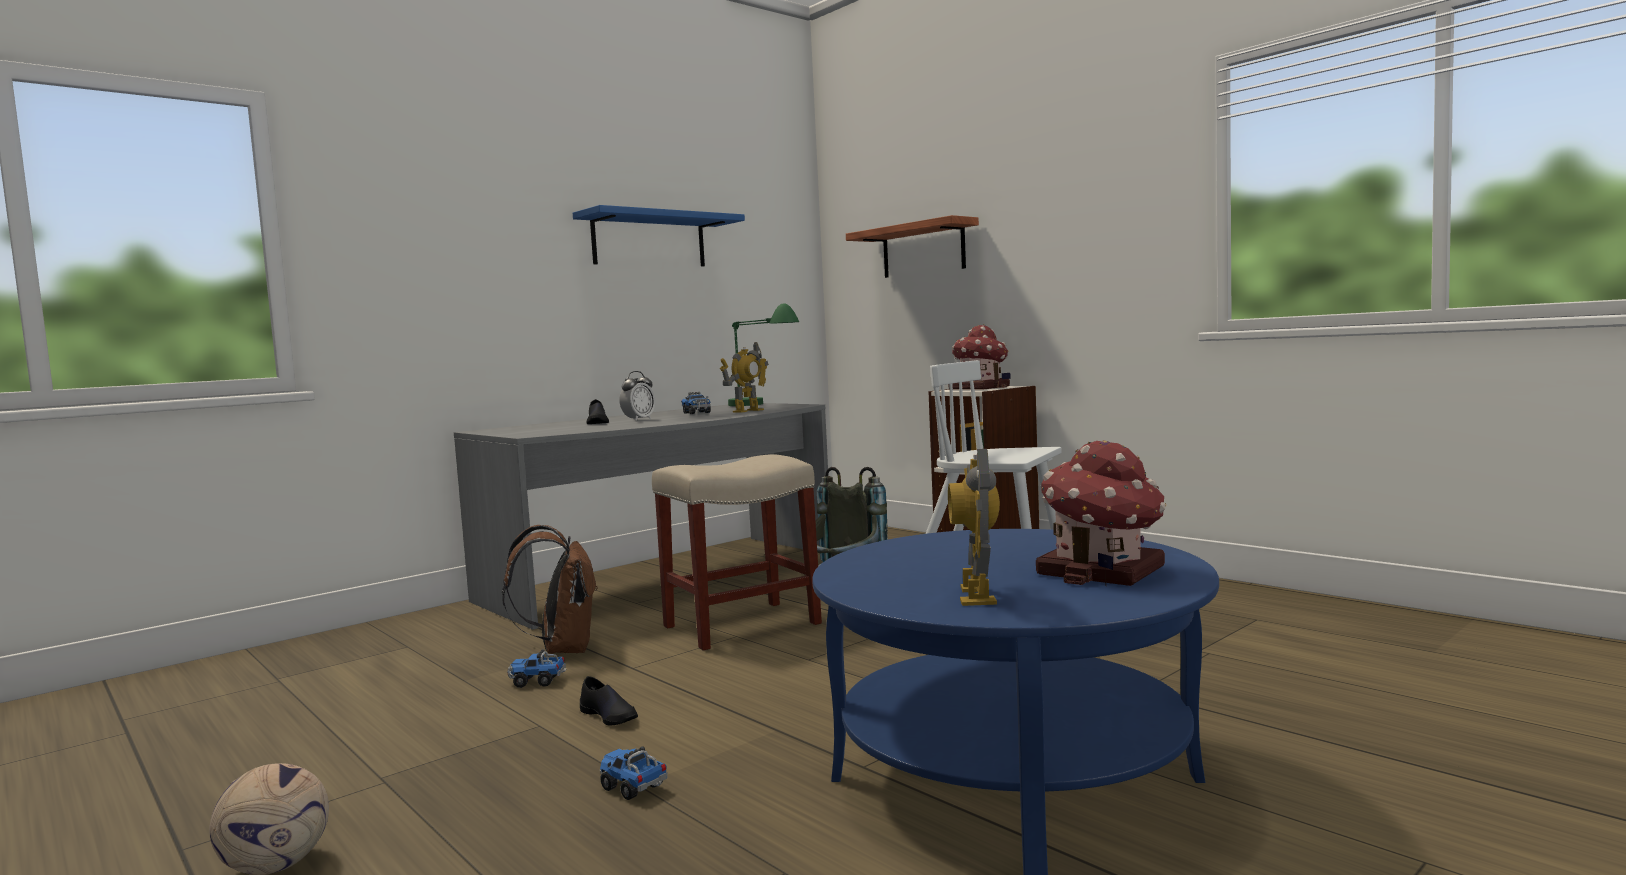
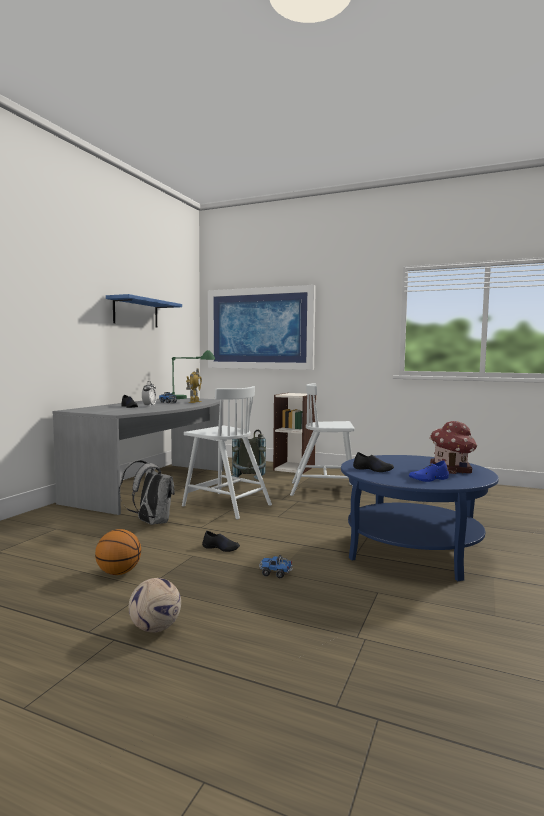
camera: 25 degrees left, 0 degrees up
(379, 742) = (118, 572): none -> basketball
(538, 681) = (161, 537): toy truck -> none
(562, 649) = (150, 522): brown backpack -> grey backpack
(740, 625) = (225, 505): beige stool -> white chair
(893, 564) = (373, 469): none -> black shoe
(923, 249) = (260, 328): shelf -> picture
(977, 595) = (429, 479): toy robot -> blue shoe
(980, 388) = (295, 394): toy house -> none

